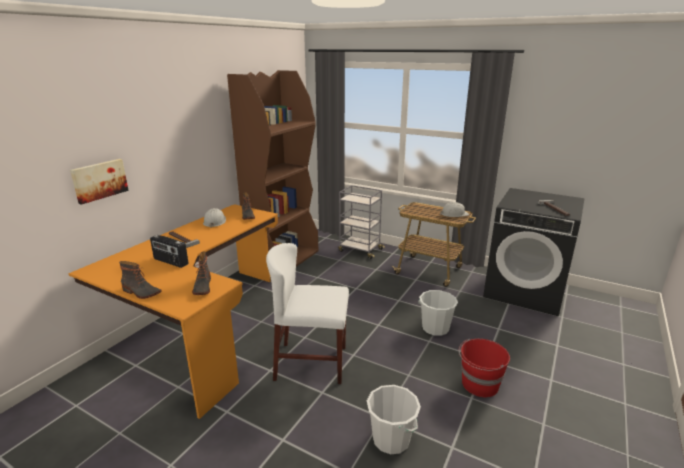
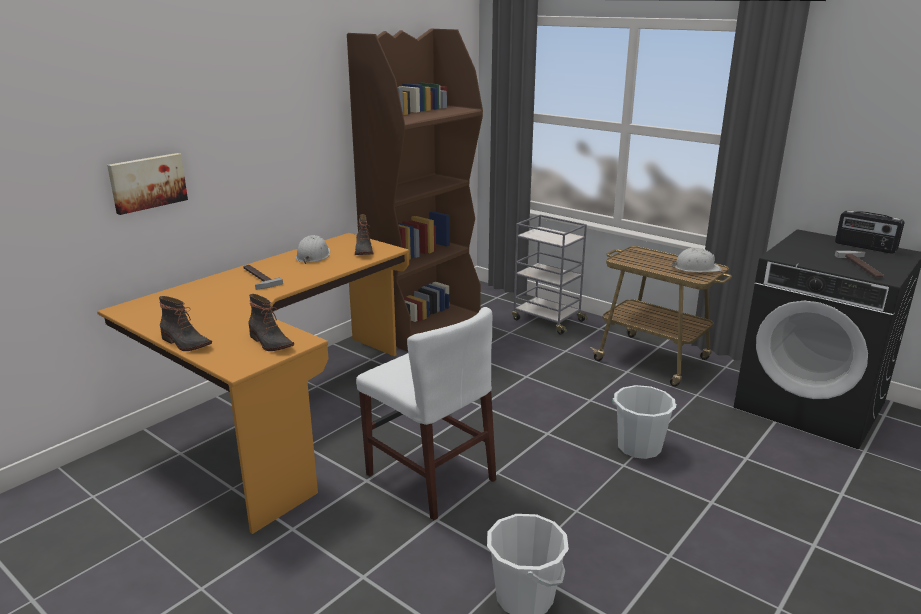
camera: 10 degrees right, 0 degrees up
(170, 262) = (235, 306): radio -> radio (865, 247)
(202, 287) = (270, 342): boot -> boot turned 45 degrees counterclockwise
(311, 363) = (430, 477): white chair -> white chair turned 150 degrees counterclockwise
(479, 384) = (688, 538): red bucket -> none

